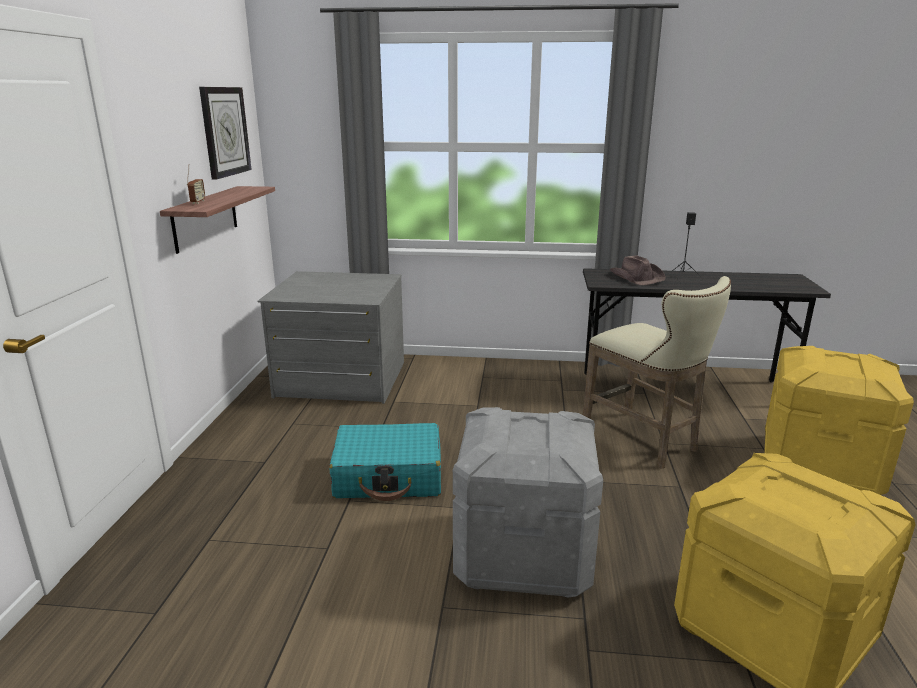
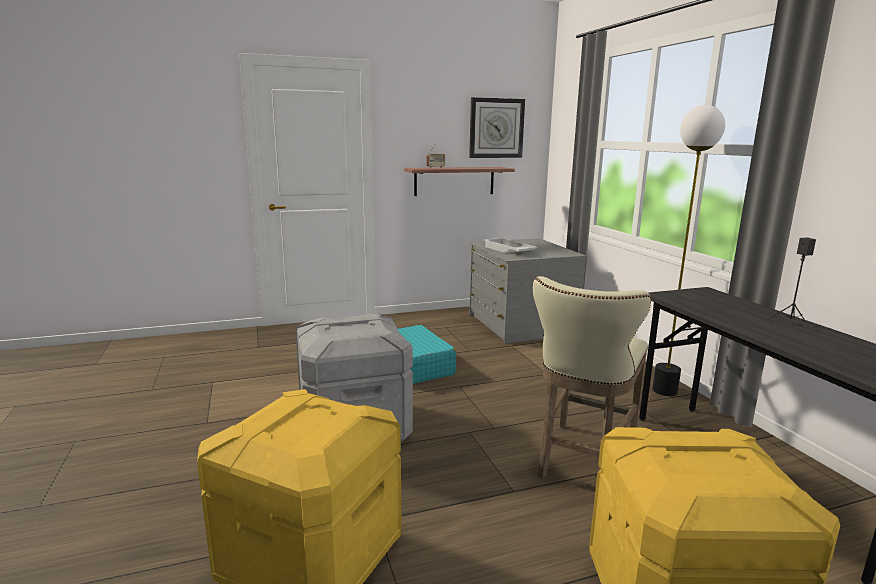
camera: 65 degrees right, 5 degrees down
(334, 294) = (508, 250): none -> white tray
(548, 370) = (665, 390): none -> floor lamp
(636, 277) = (724, 306): brown hat -> none

